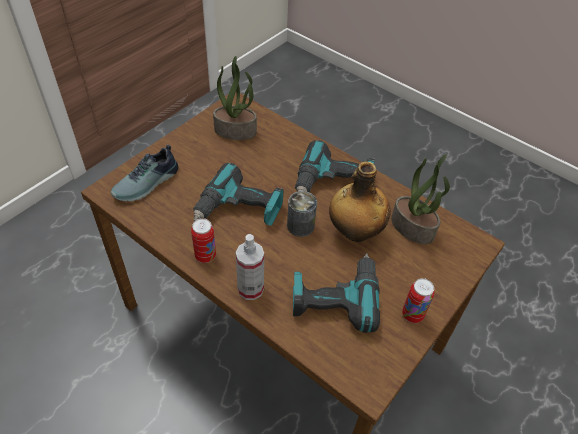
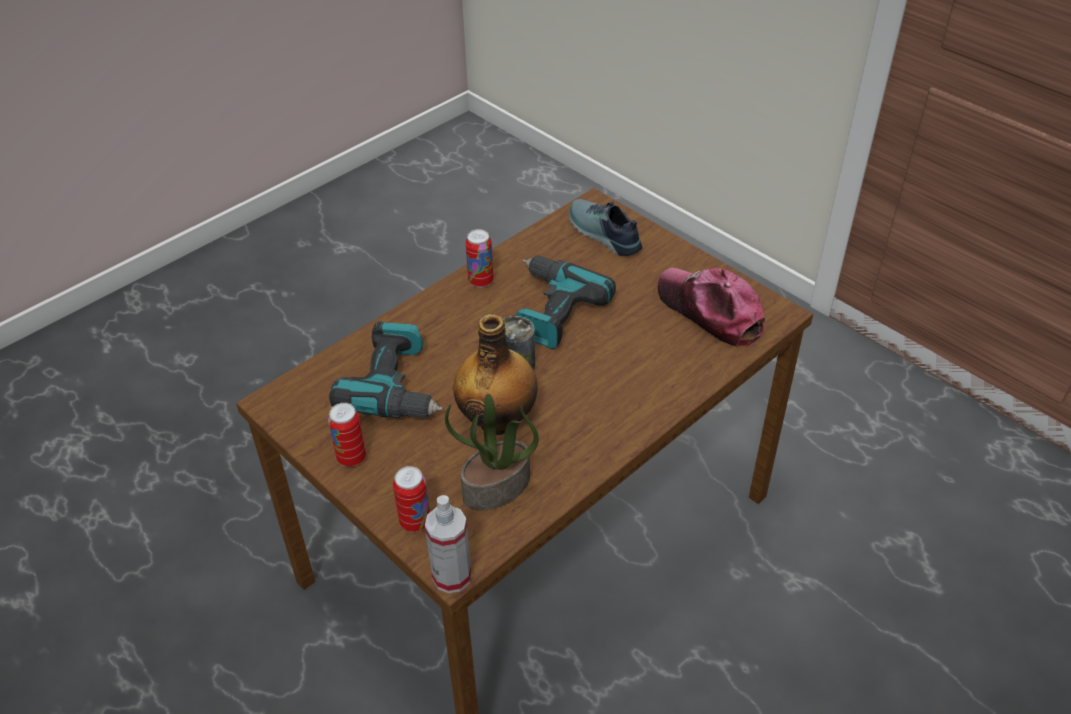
camera: 100 degrees right, 5 degrees down
(236, 130) = (710, 312): potted plant -> cap
(250, 289) = (426, 315): spray bottle -> spray bottle (452, 576)
(333, 183) = (595, 408): power drill -> none
(454, 267) = (415, 522): none -> can

